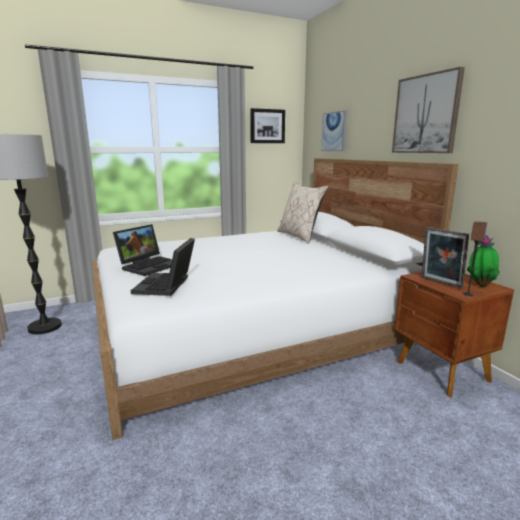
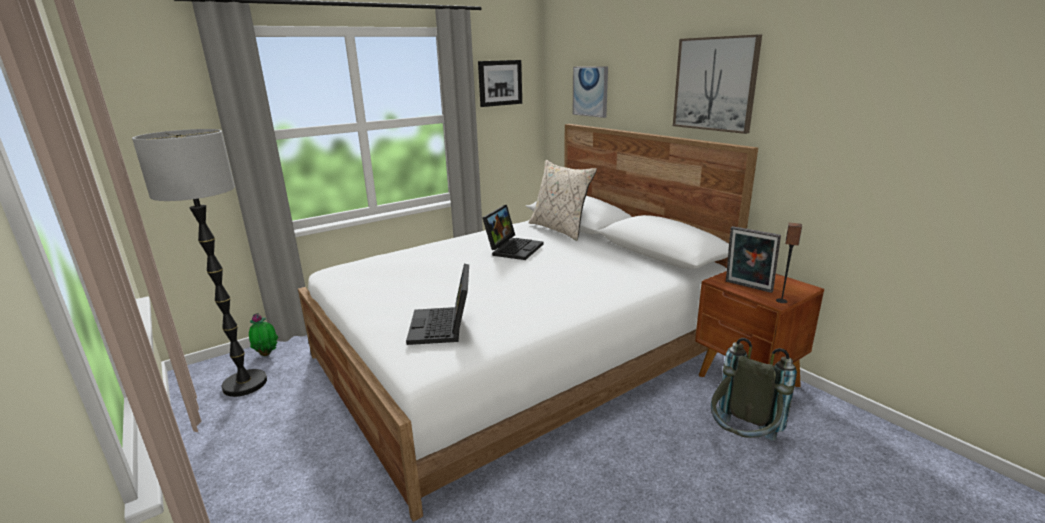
camera: 10 degrees left, 5 degrees up
(149, 265) = (399, 296): laptop -> laptop (513, 248)
(421, 419) = (741, 441): none -> grey backpack
(480, 285) = (789, 286): potted plant -> potted plant (267, 353)

